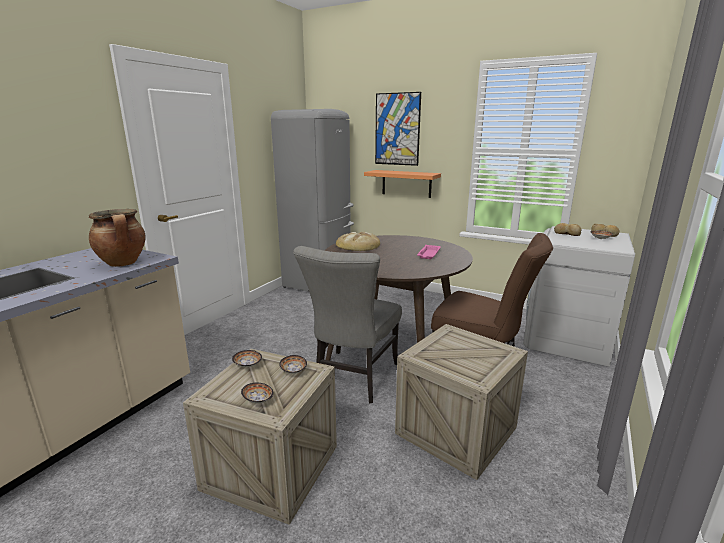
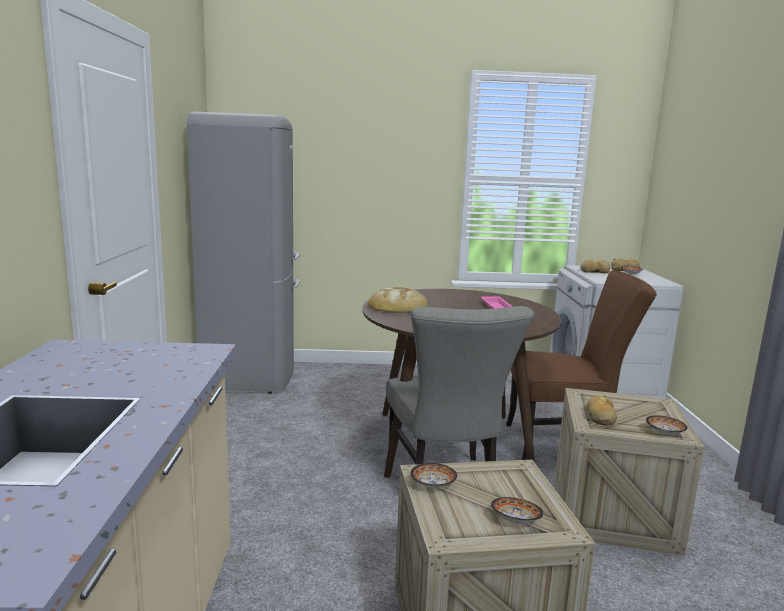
camera: 30 degrees left, 5 degrees down
(123, 263) = (171, 365): cooking pot -> none
(293, 371) = (498, 477): bowl -> bowl (664, 433)
(397, 129) = (361, 148): picture -> none
(406, 183) = (375, 221): orange shelf -> none
(435, 350) = (600, 417): none -> bread

